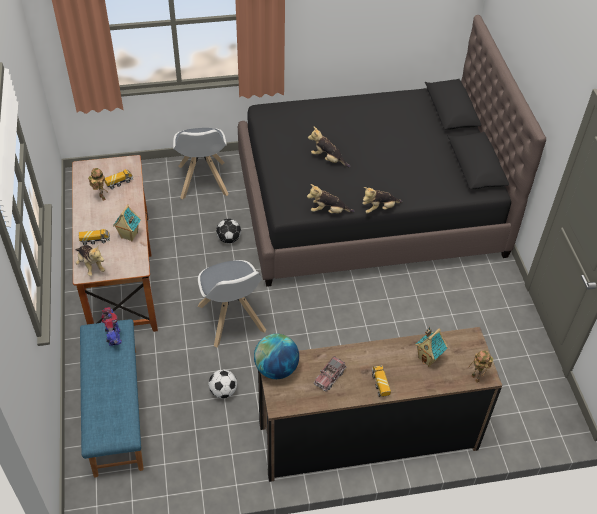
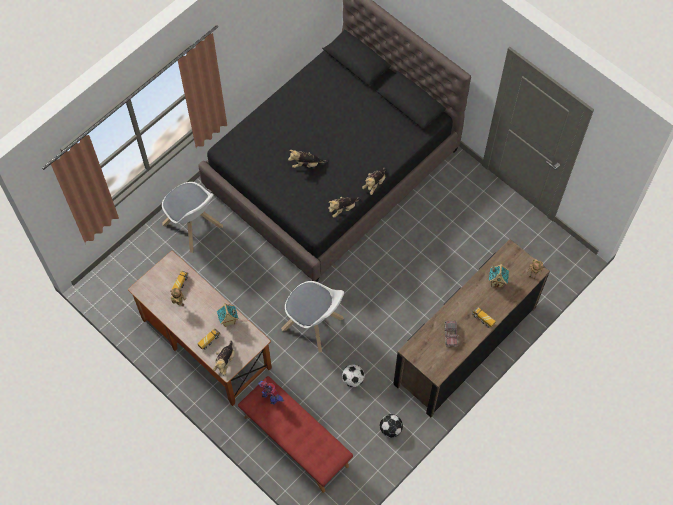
camera: 35 degrees left, 15 degrees up
(90, 265) = (225, 361): plush toy -> plush toy turned 90 degrees clockwise
(115, 410) = (295, 442): blue bench -> red bench
(229, 239) = (257, 263): football -> football (391, 429)
(276, 369) = (416, 352): globe -> none

